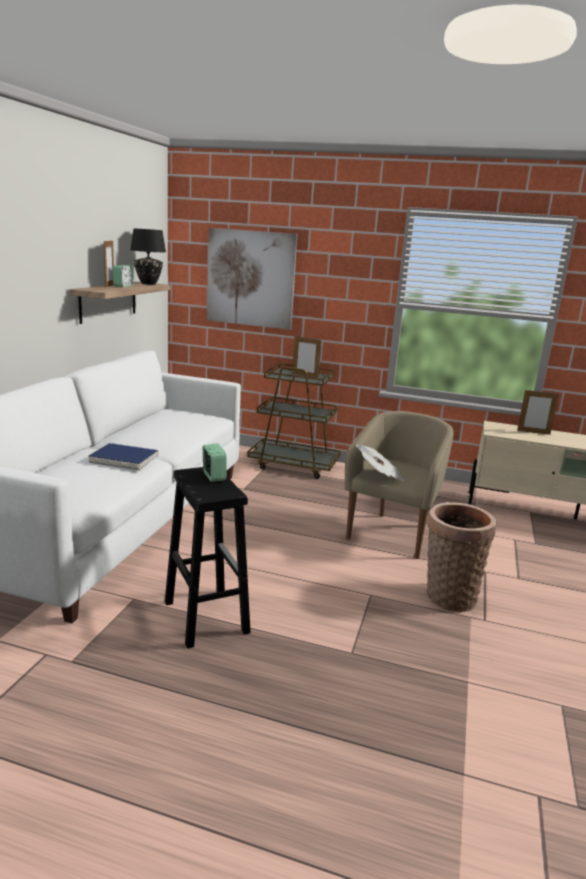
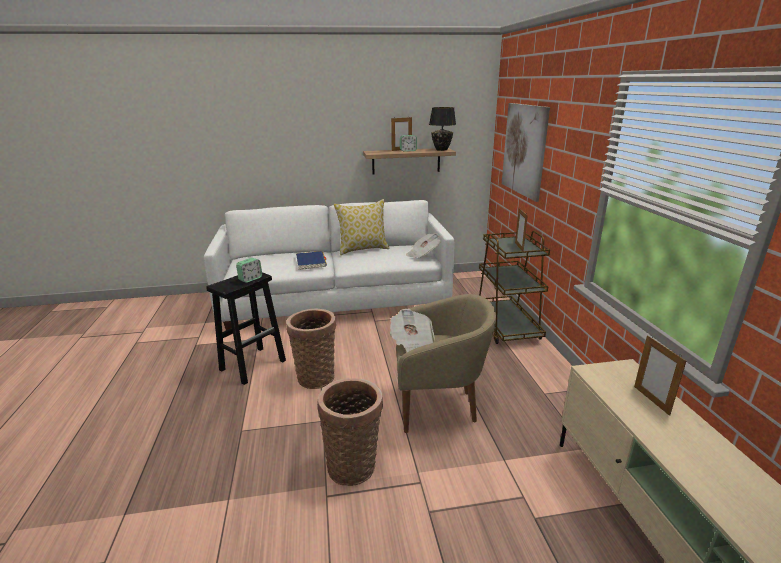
camera: 65 degrees right, 5 degrees up
(131, 429) = (363, 249): none -> pillow
(202, 414) = (423, 254): none -> newspaper
(281, 578) = (316, 376): none -> basket

